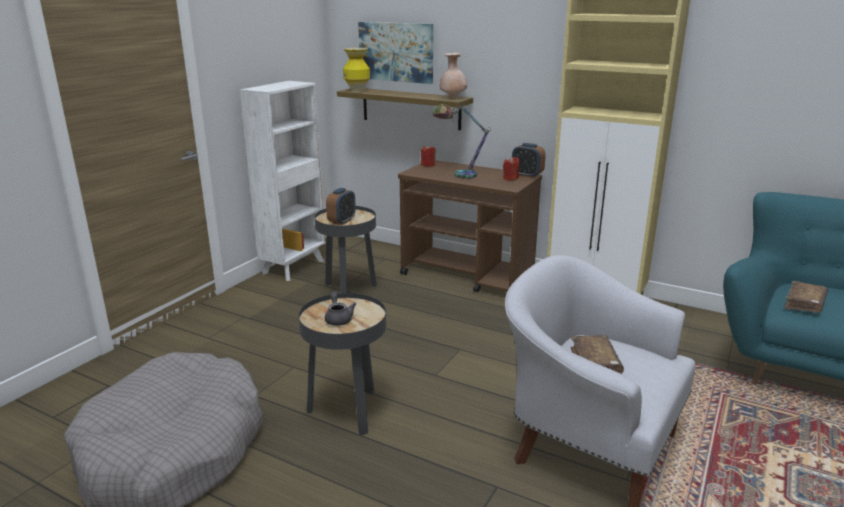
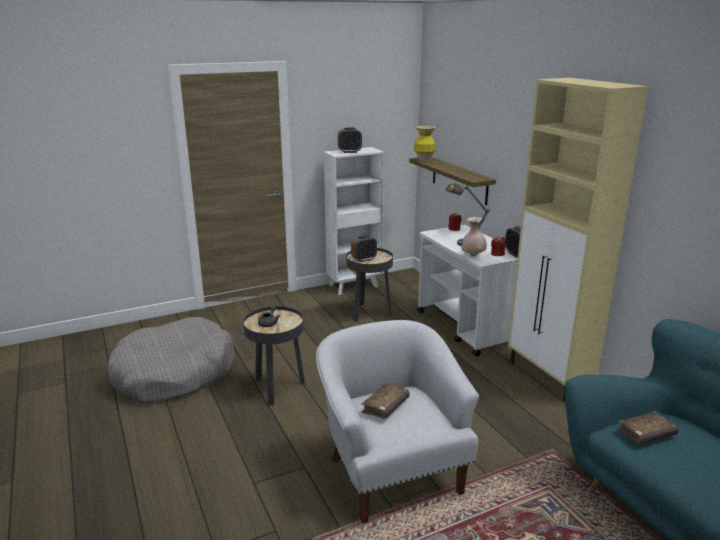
camera: 35 degrees right, 0 degrees up
(276, 86) = (349, 152): none -> alarm clock
(396, 52) = (454, 133): picture -> none
(453, 97) = (478, 177): beige vase -> beige vase (473, 256)
(468, 276) = (466, 328): brown cart -> white cart

